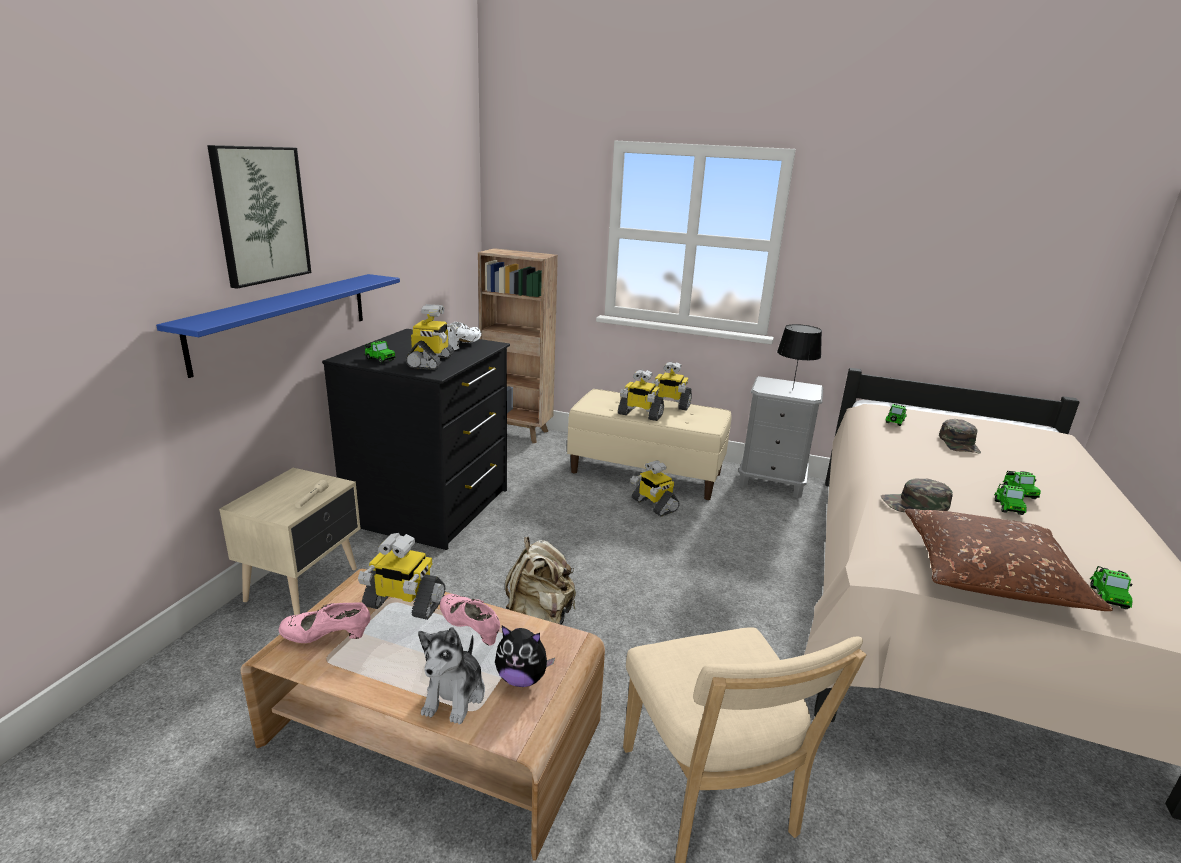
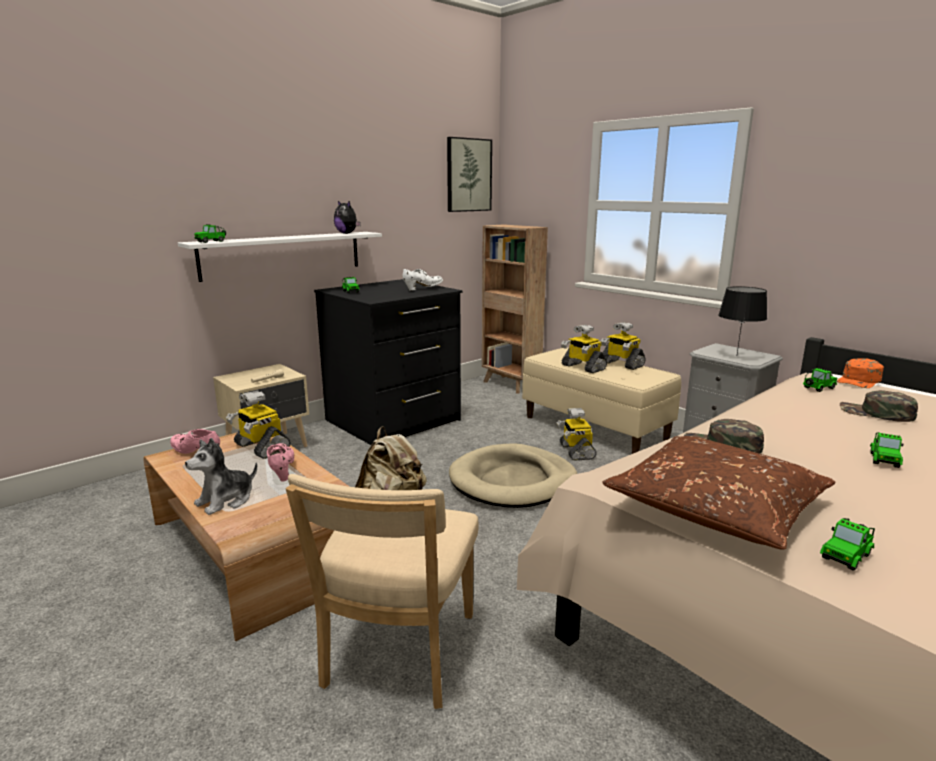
camera: 30 degrees right, 5 degrees down
(261, 215) = (268, 179): picture -> picture (468, 175)
(284, 320) = (283, 255): blue shelf -> white shelf
(432, 362) = (382, 295): toy robot -> none
(522, 678) = (277, 503): plush toy -> plush toy (347, 233)
(629, 556) = (513, 481): none -> beige dog bed
(909, 408) = (859, 381): none -> orange cap
(959, 443) = (876, 413): green cap -> green cap turned 90 degrees clockwise
(1007, 507) = (843, 467): toy car -> toy car (212, 241)

